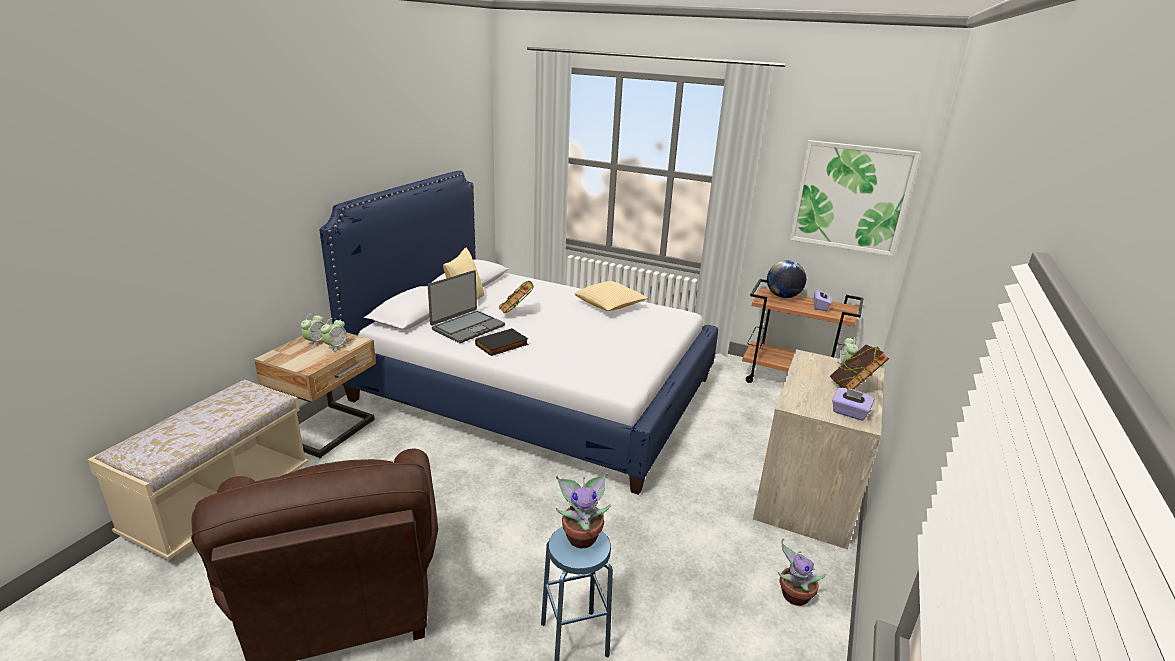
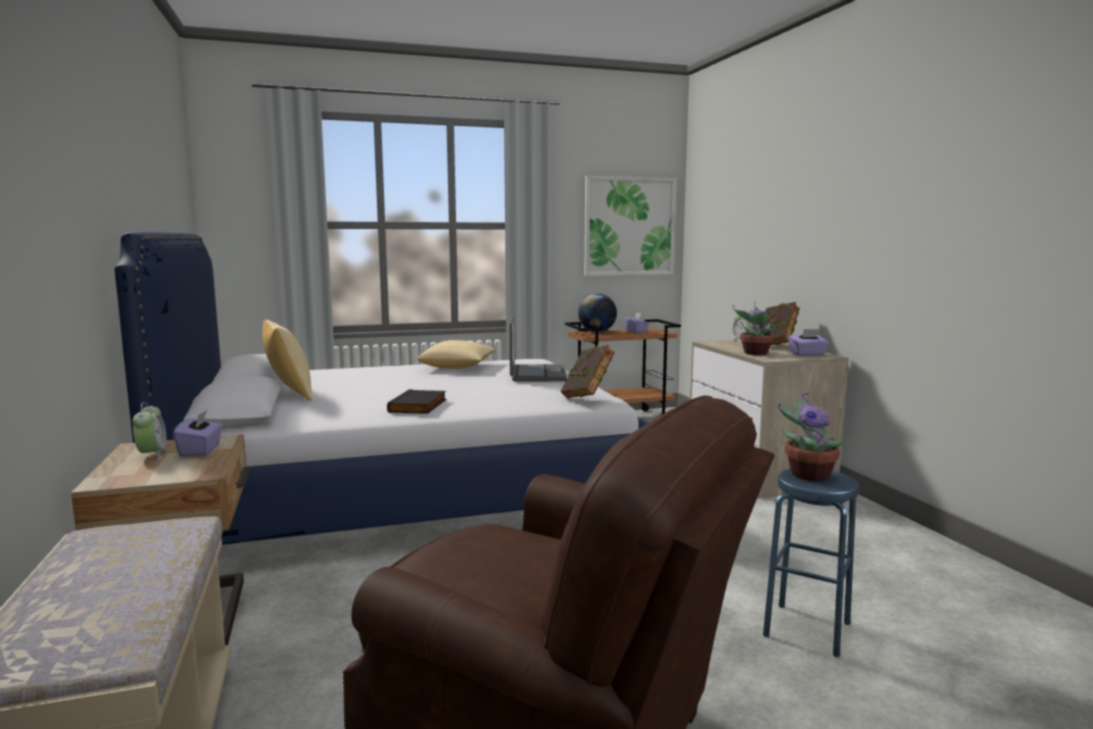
camera: 40 degrees left, 15 degrees down
(336, 347) = (201, 451): alarm clock -> purple tissue box
(467, 327) = (342, 405): laptop -> laptop (537, 374)
(516, 313) = (373, 388): book -> book (587, 398)
(793, 596) = (865, 525): potted plant -> potted plant (754, 353)

